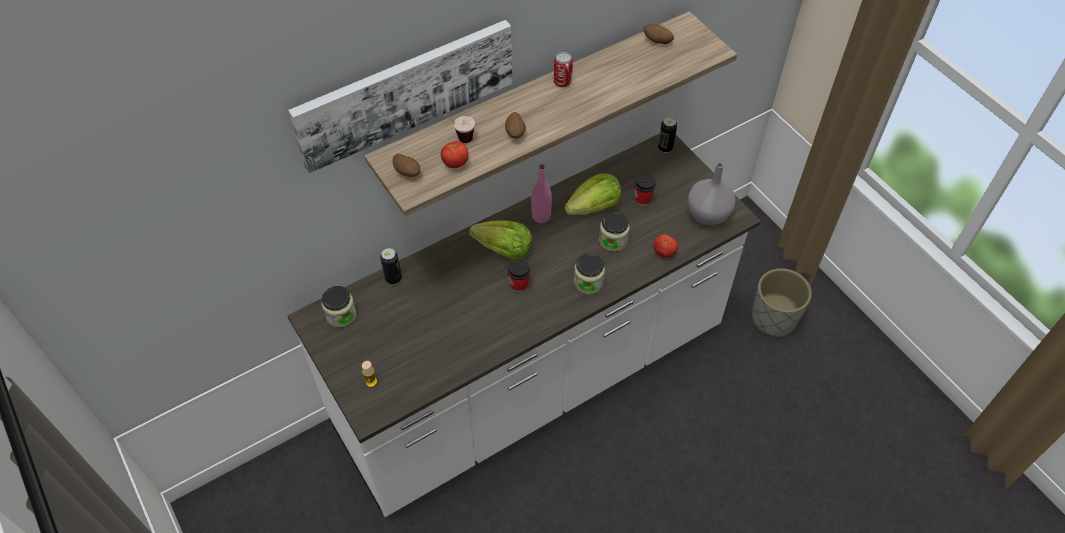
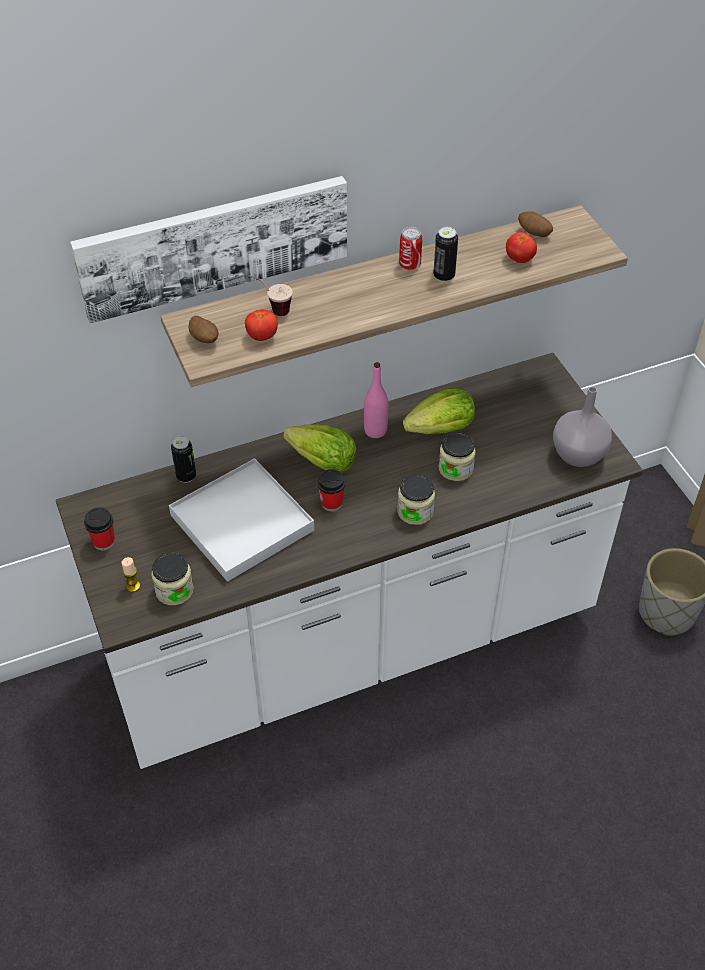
camera: 10 degrees right, 5 degrees down
(341, 315) = (116, 508): jar -> jar (174, 590)
(449, 313) = (242, 523): none -> white tray
(515, 133) = (340, 312): potato -> none
(642, 199) = (502, 427): cup -> cup (104, 542)
(664, 252) = (515, 490): tomato -> tomato (519, 259)
(665, 148) = (542, 373): can -> can (444, 276)

